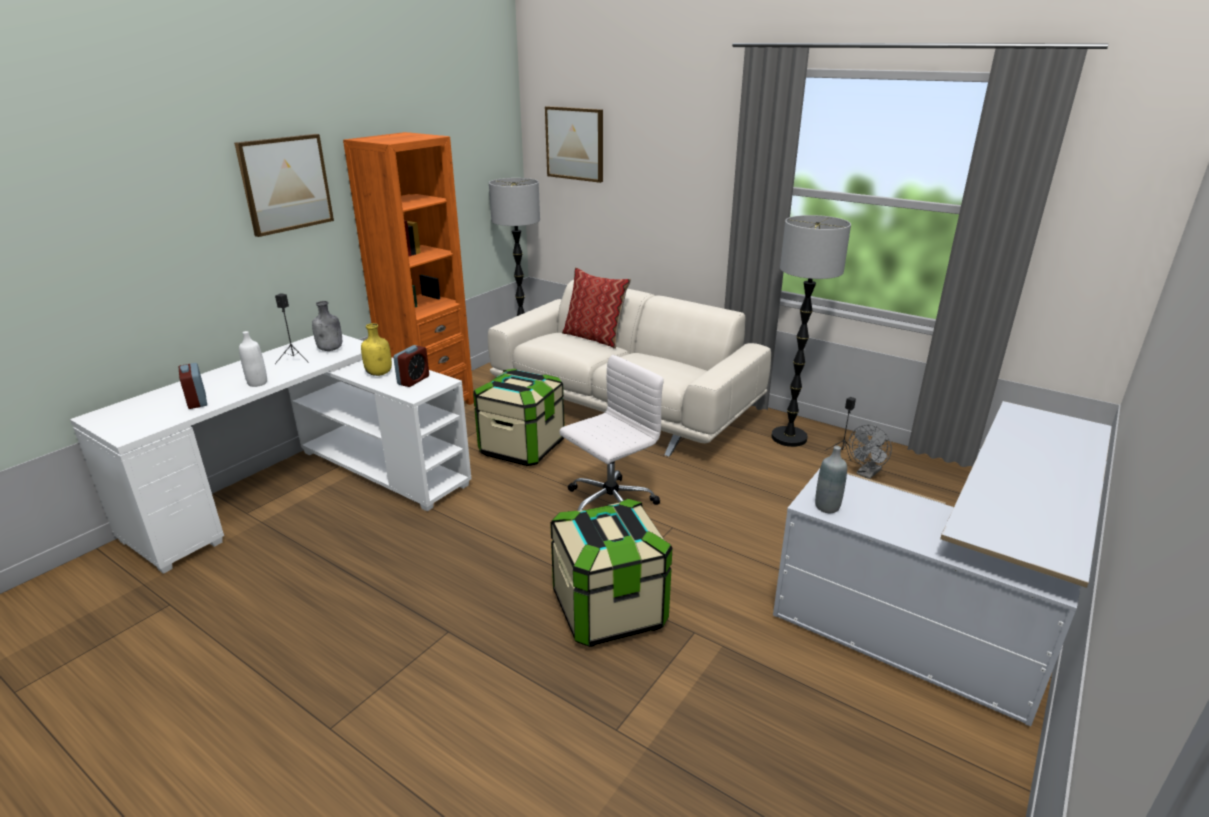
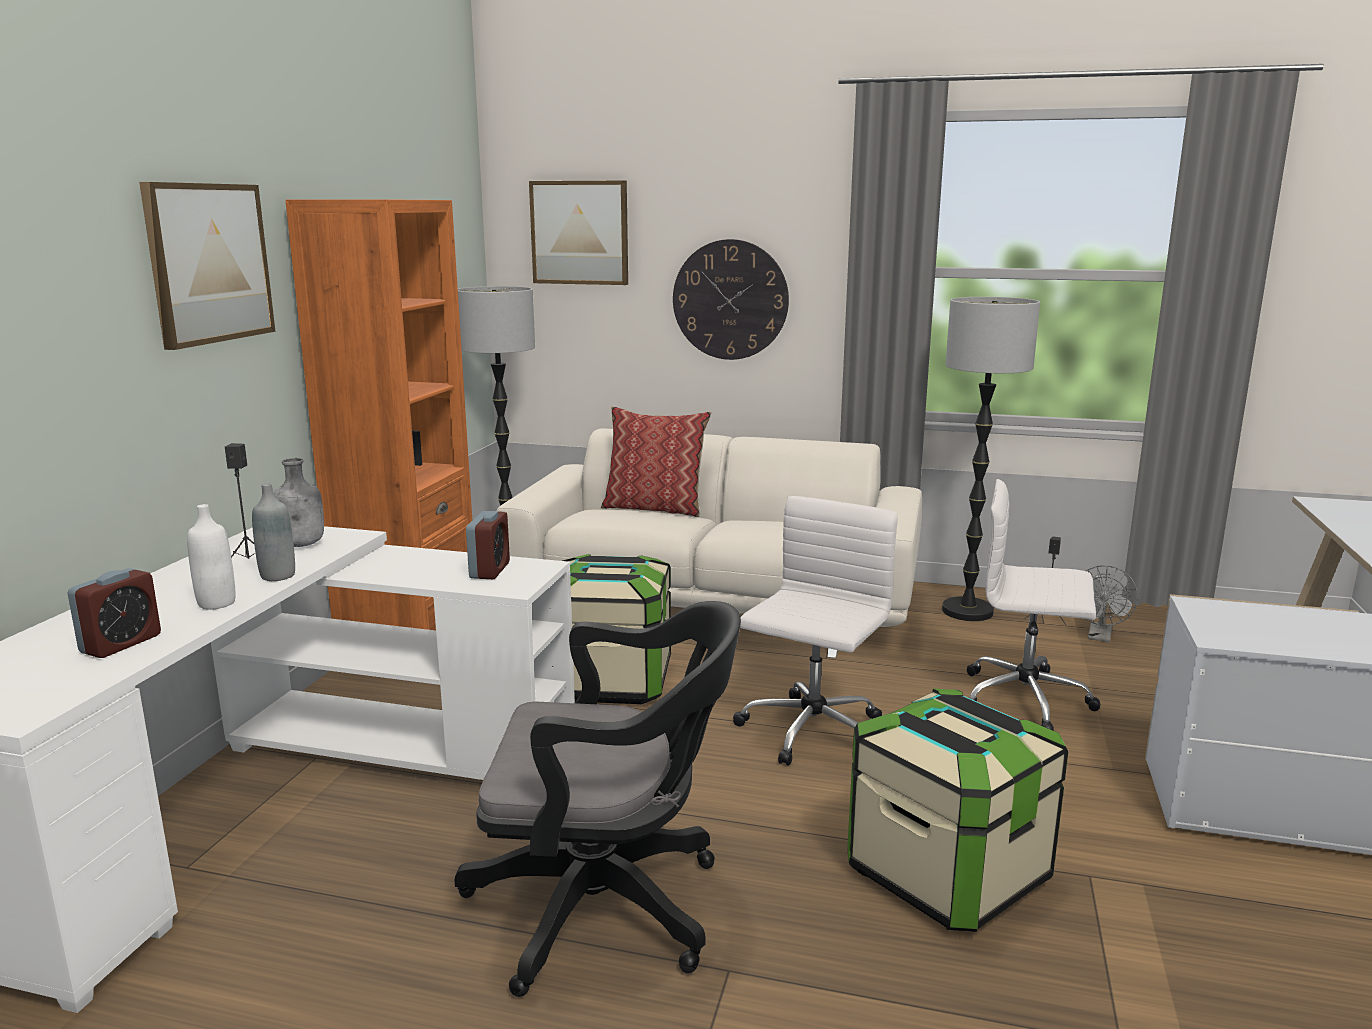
camera: 20 degrees left, 10 degrees down
(197, 401) = (121, 644): alarm clock -> alarm clock turned 105 degrees counterclockwise
(380, 373) = (419, 569): yellow bottle -> none
(417, 582) = (609, 907): none -> black office chair
(664, 198) = (730, 300): none -> wall clock
(767, 510) = (1027, 700): none -> white office chair
(827, 507) = (1241, 637): grey bottle -> grey bottle (278, 576)

